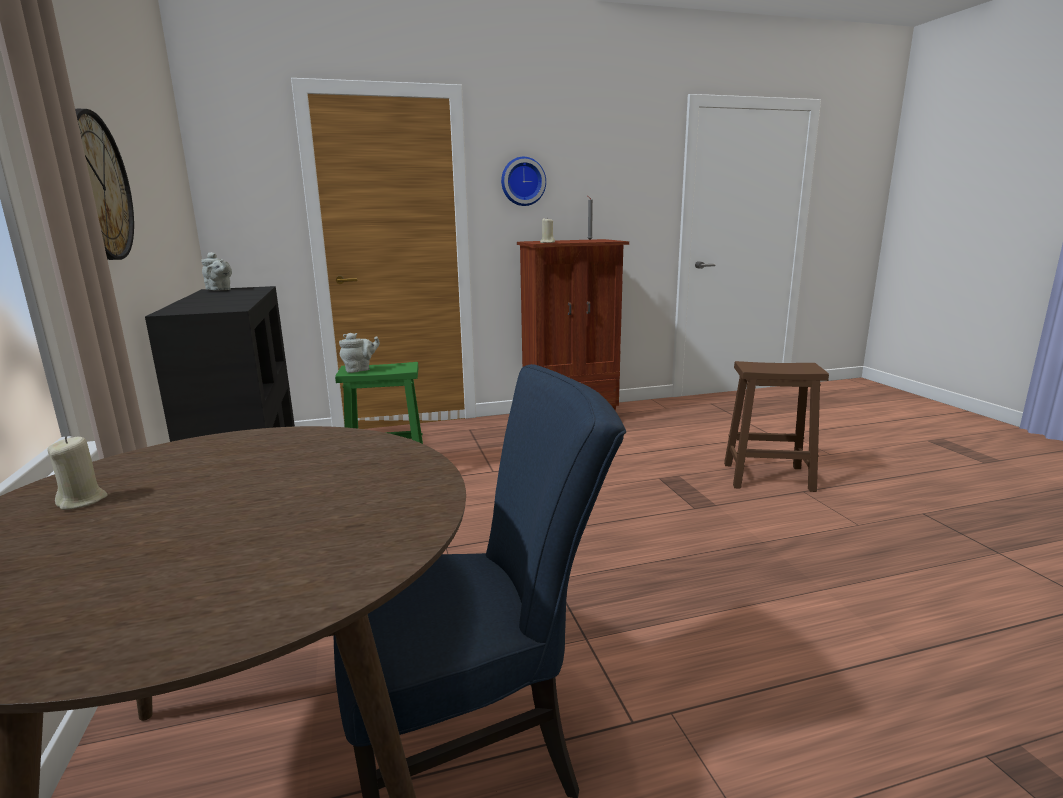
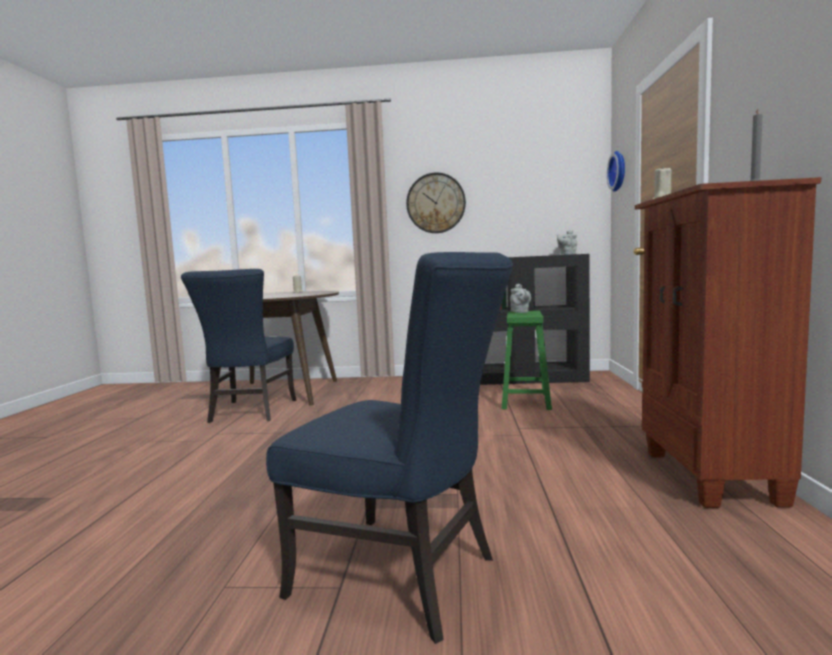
camera: 110 degrees right, 10 degrees down
(522, 181) = (748, 111): wall clock -> wall clock (619, 171)
(769, 477) = (406, 576): brown stool -> blue chair

